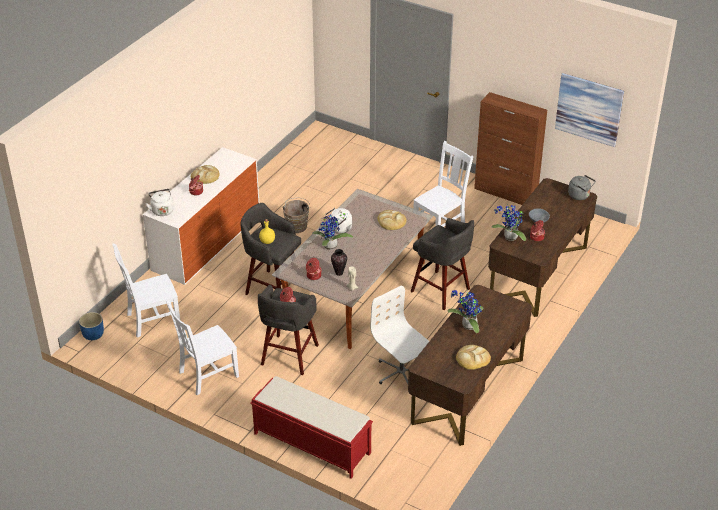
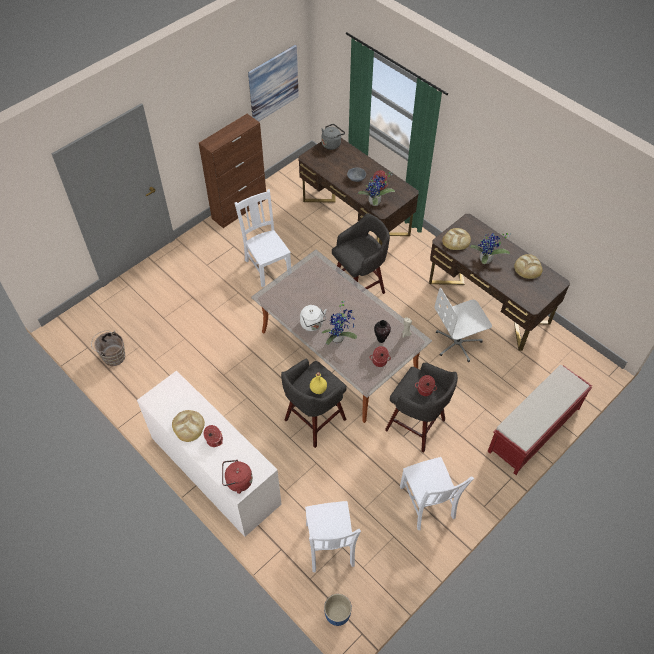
camera: 75 degrees left, 15 degrees up
(162, 210) = (237, 481): white kettle -> red kettle
(297, 225) = (221, 380): brown bucket -> brown bucket (112, 356)
(391, 221) = (315, 281): bread -> bread (456, 240)

